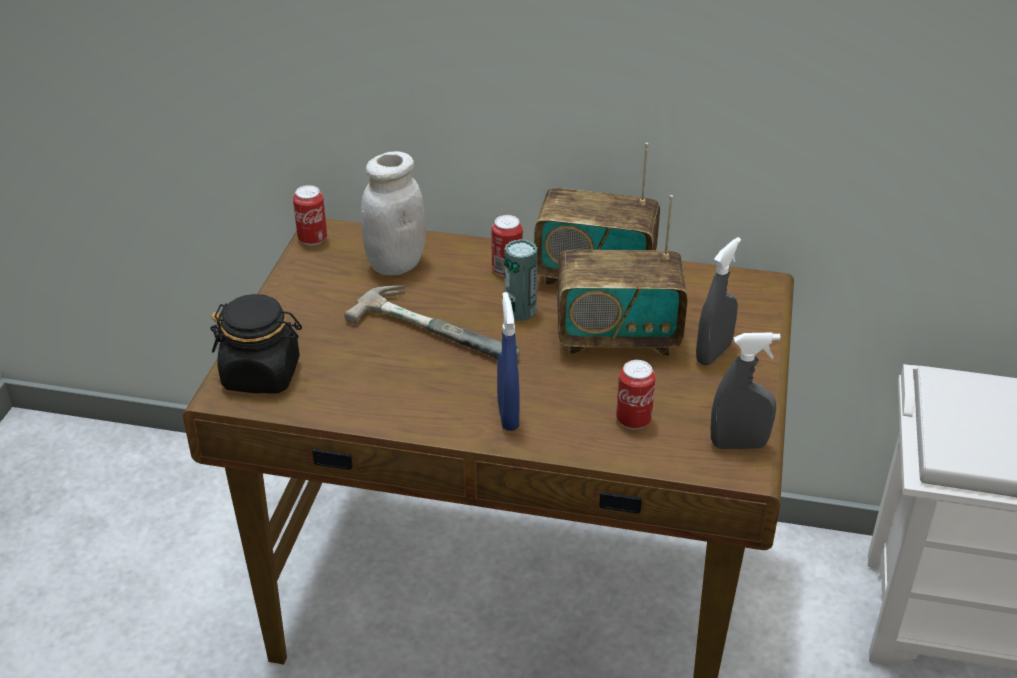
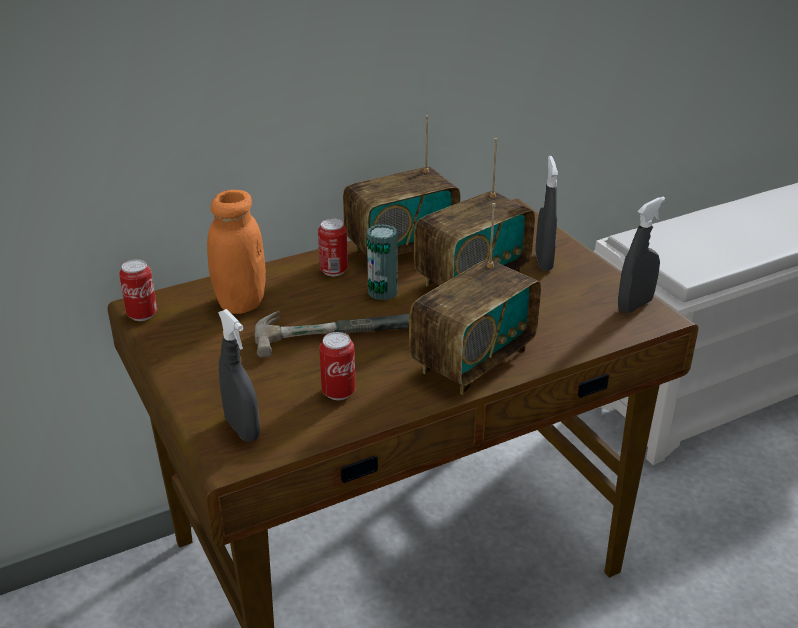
camera: 40 degrees left, 5 degrees down
(262, 374) = (242, 429): black jar -> grey spray bottle
(395, 264) = (241, 302): white jar -> orange jar
(508, 415) = (473, 360): blue spray bottle -> radio
(633, 420) = (556, 323): can -> can (338, 392)

